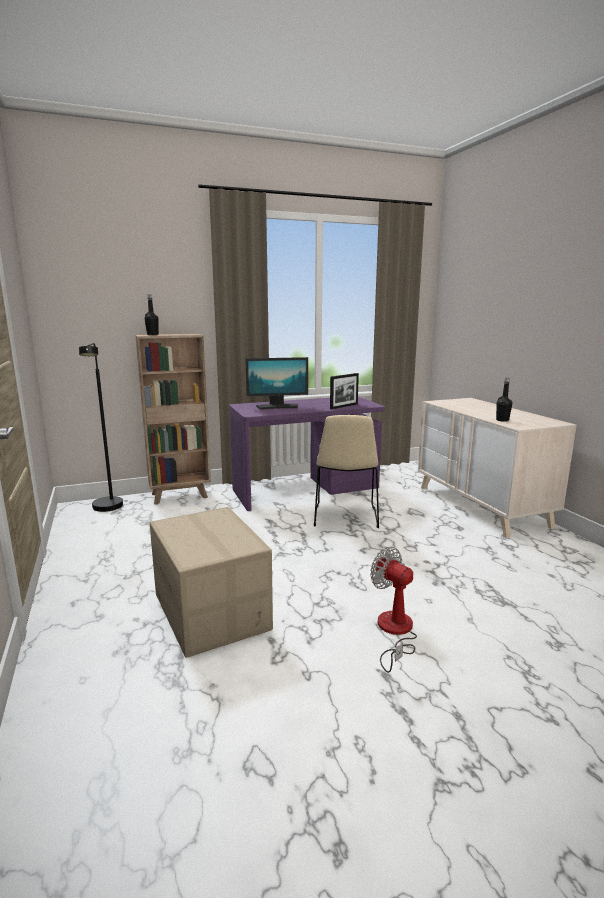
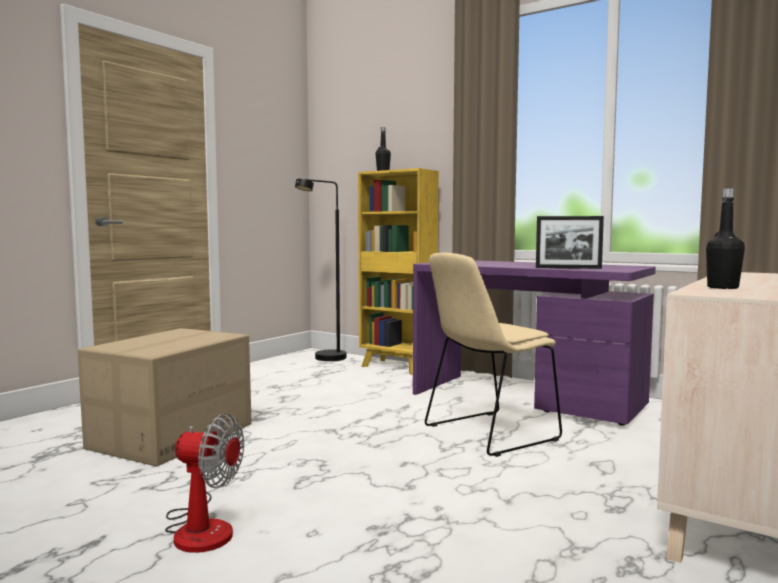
camera: 55 degrees right, 10 degrees down
(181, 496) = (397, 367): brown bookcase -> yellow bookcase
(277, 407) = (489, 263): monitor -> none
(394, 632) = (200, 527): fan -> fan turned 90 degrees clockwise

